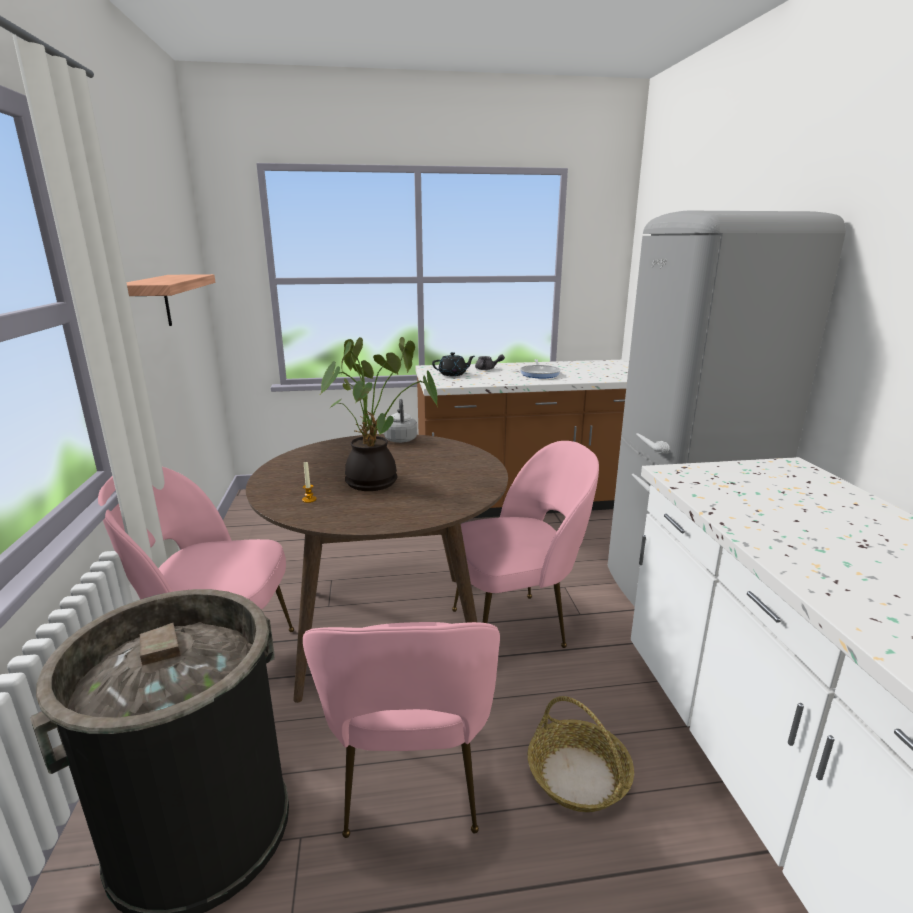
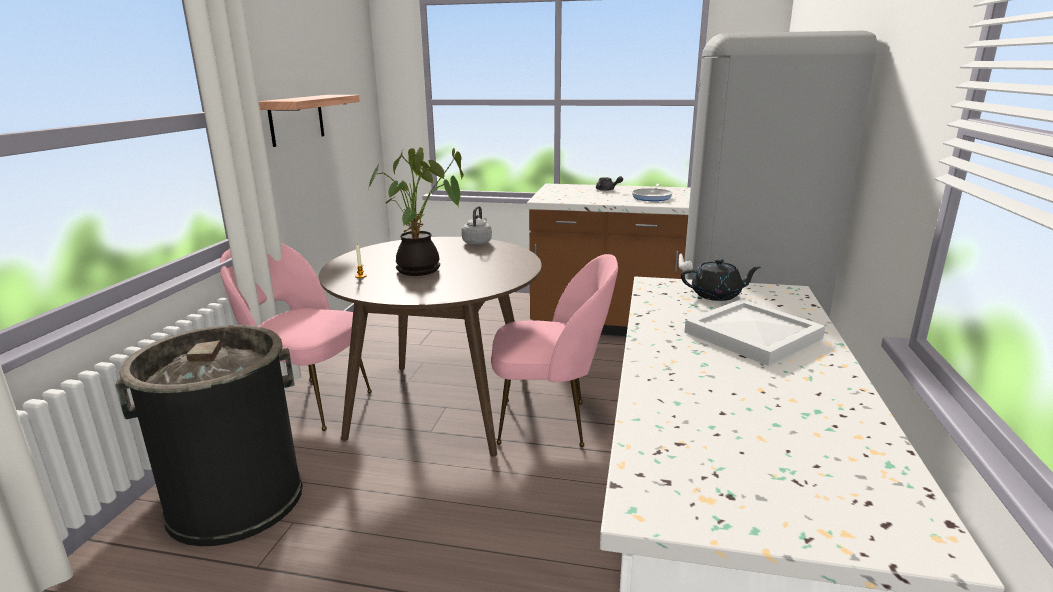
camera: 20 degrees right, 0 degrees up
(411, 791) = (385, 515): pink chair -> none
(453, 374) = (568, 192): black teapot -> black teapot (717, 295)
(579, 776) = (520, 538): basket -> none
(834, 519) = (752, 334): none -> white tray

